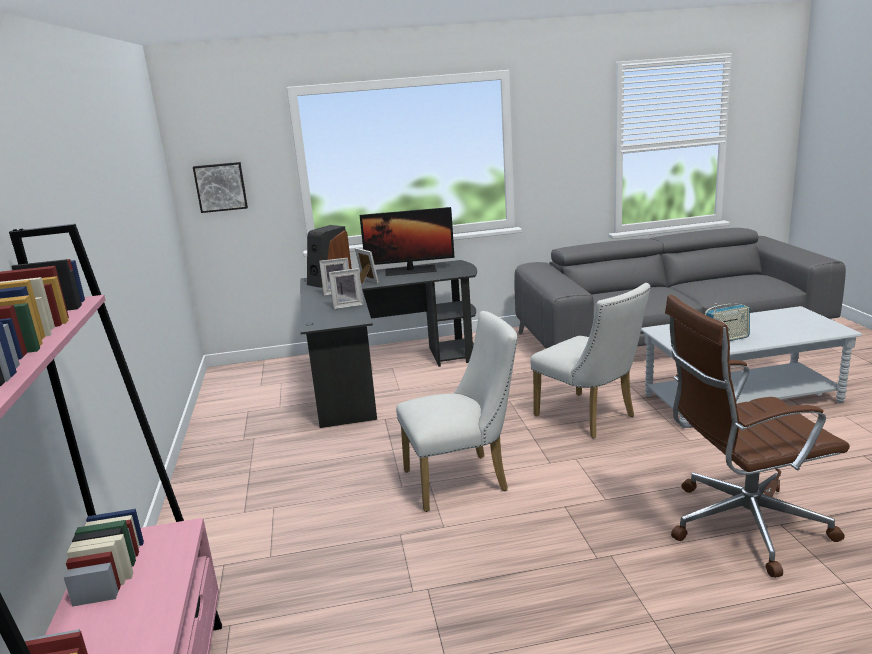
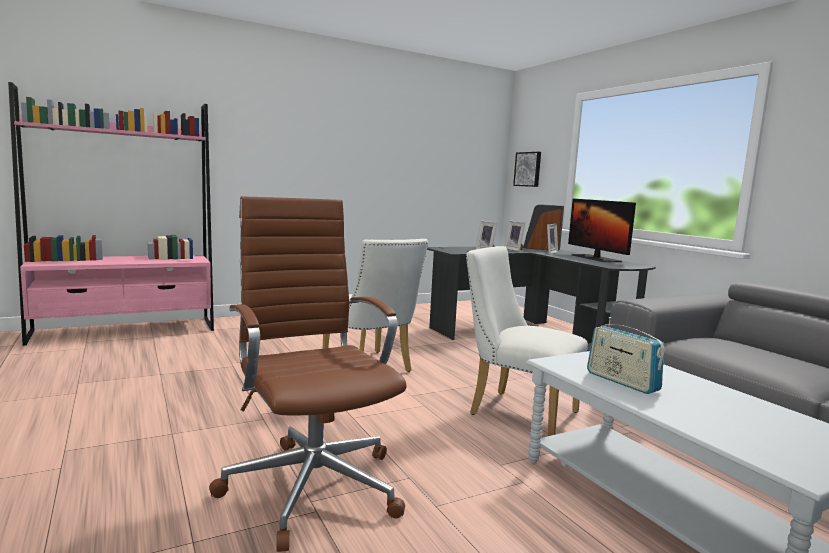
camera: 70 degrees right, 10 degrees down
(590, 418) = (515, 411): white chair -> white chair turned 90 degrees clockwise

